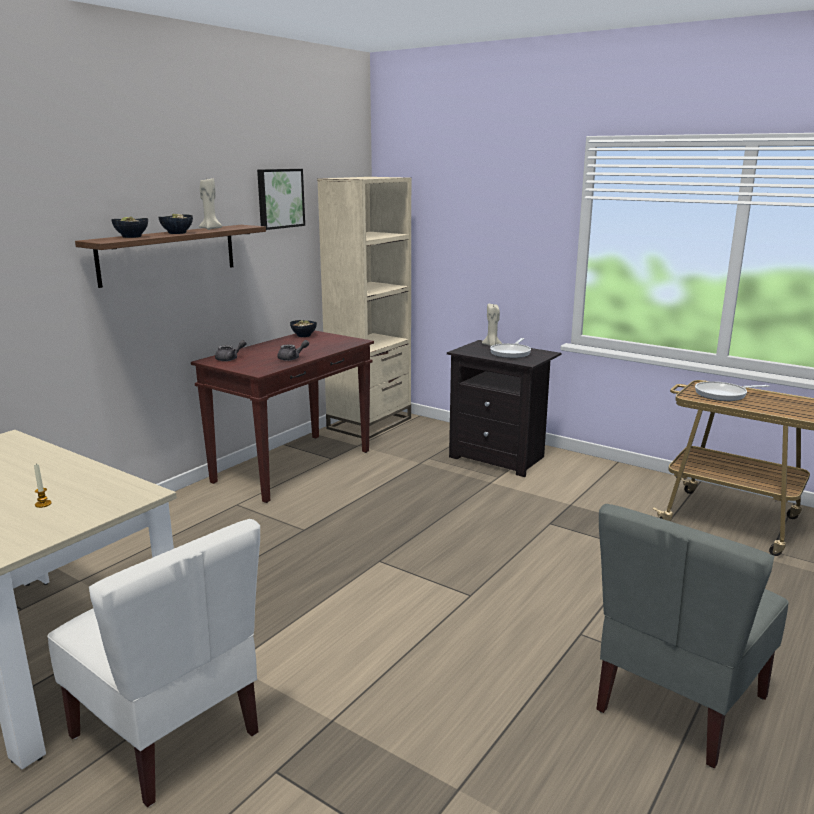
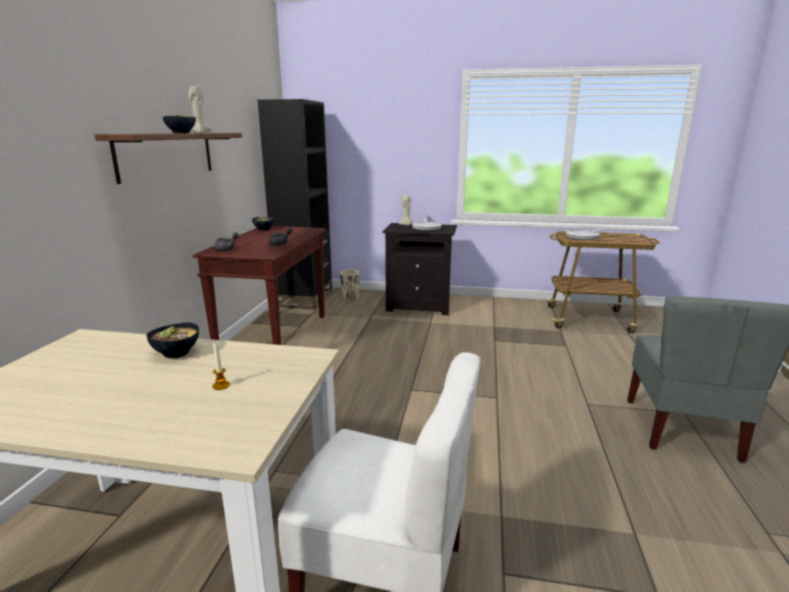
camera: 25 degrees left, 0 degrees up
(131, 237) = (146, 133): bowl -> bowl (175, 353)
(279, 198) = (234, 113): picture -> none
(370, 423) = (305, 298): beige bookcase -> black bookcase
(424, 430) = (350, 297): none -> beige planter

